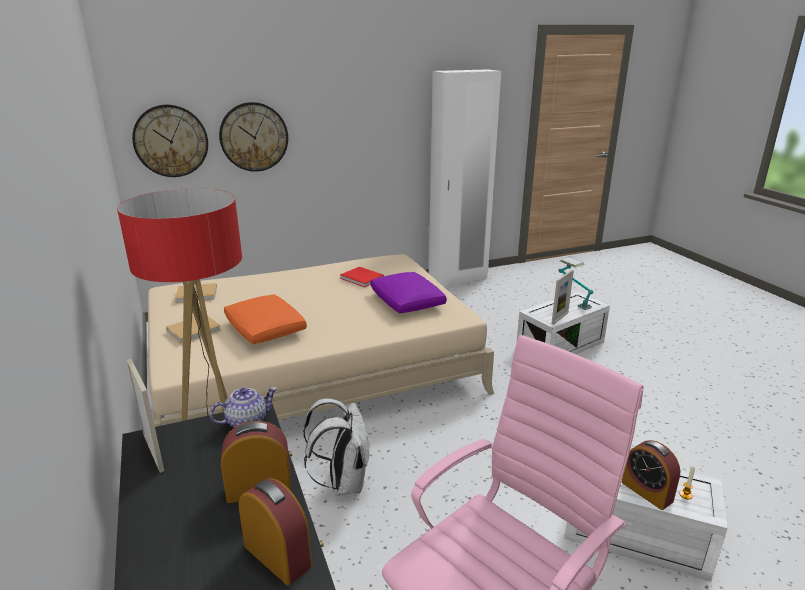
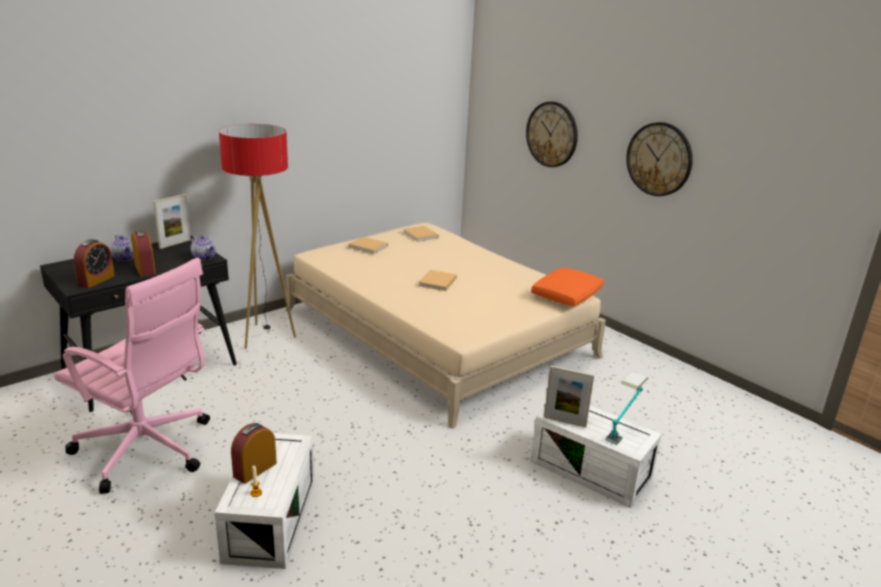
camera: 70 degrees right, 0 degrees up
(171, 141) = (499, 120): wall clock -> wall clock (659, 159)
(177, 518) = (125, 258): none -> teapot
(265, 329) = (385, 267): orange pillow -> orange pillow (567, 295)
(334, 307) = (437, 282): none -> beige book
(343, 482) = (297, 372): white backpack -> none
(363, 278) = (508, 286): red book -> none
(406, 301) = (474, 310): purple pillow -> none
(458, 279) = (702, 382): white wardrobe -> none

